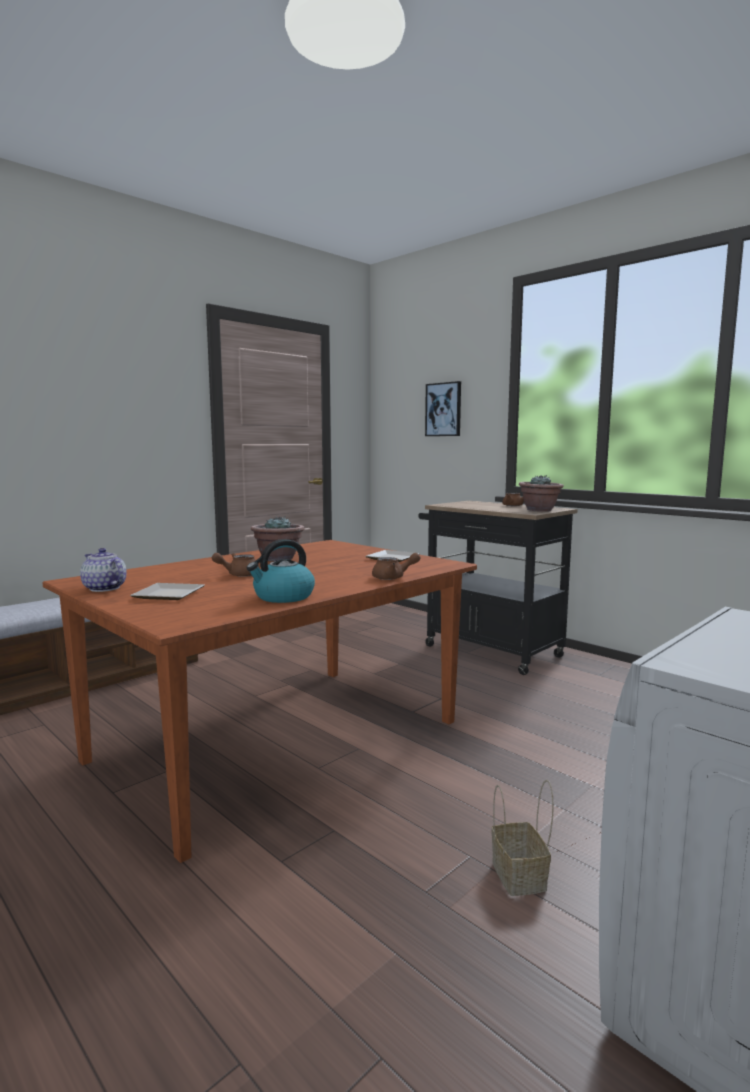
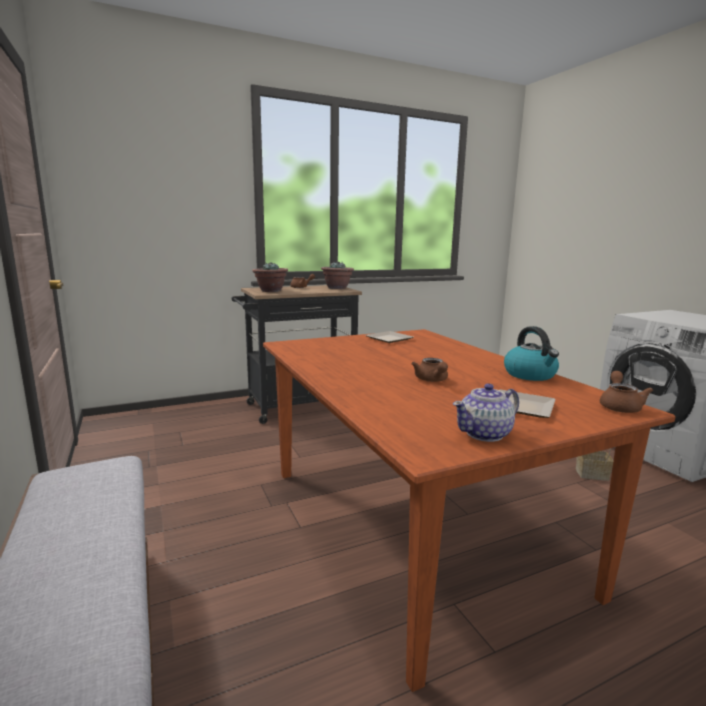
camera: 70 degrees left, 5 degrees up
(278, 559) = (358, 364): potted plant -> potted plant (270, 291)
(393, 578) = (466, 347): brown teapot -> brown teapot (619, 406)
(443, 409) = (178, 199): picture -> none

